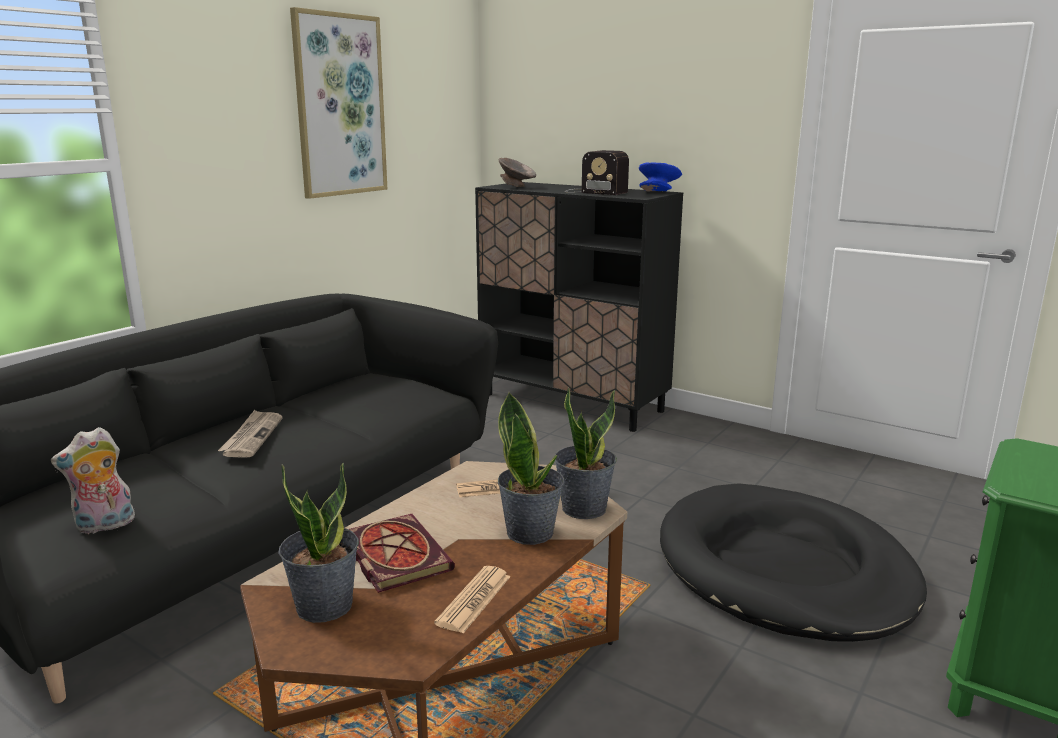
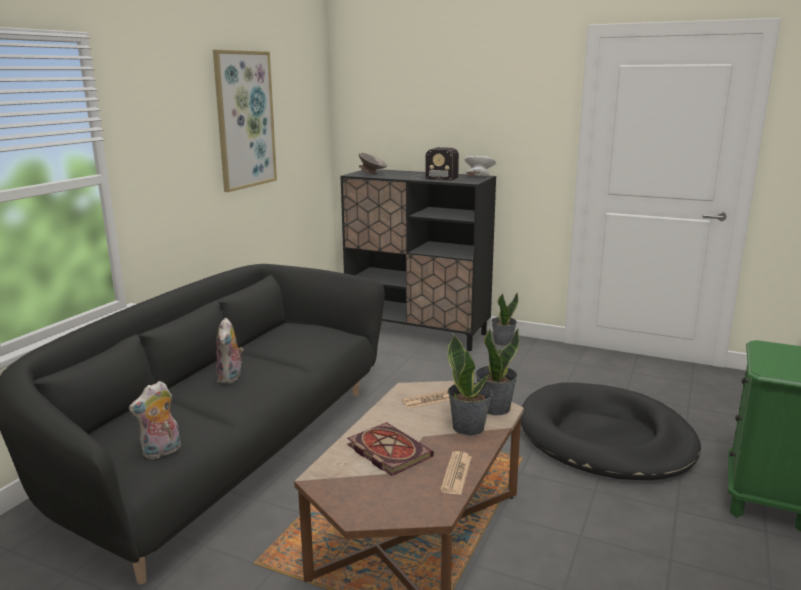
camera: 10 degrees left, 0 degrees up
(252, 436) = (231, 378): newspaper -> plush toy
(324, 605) = (360, 488): potted plant -> potted plant (503, 342)
(658, 192) = (479, 176): blue bowl -> white bowl

